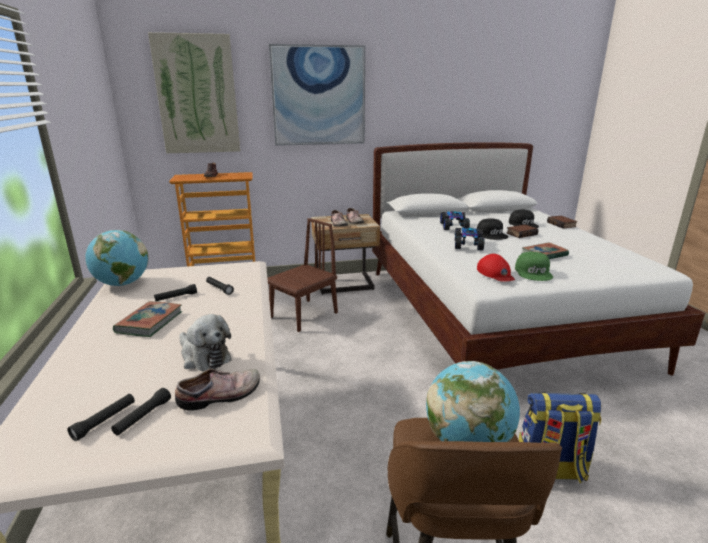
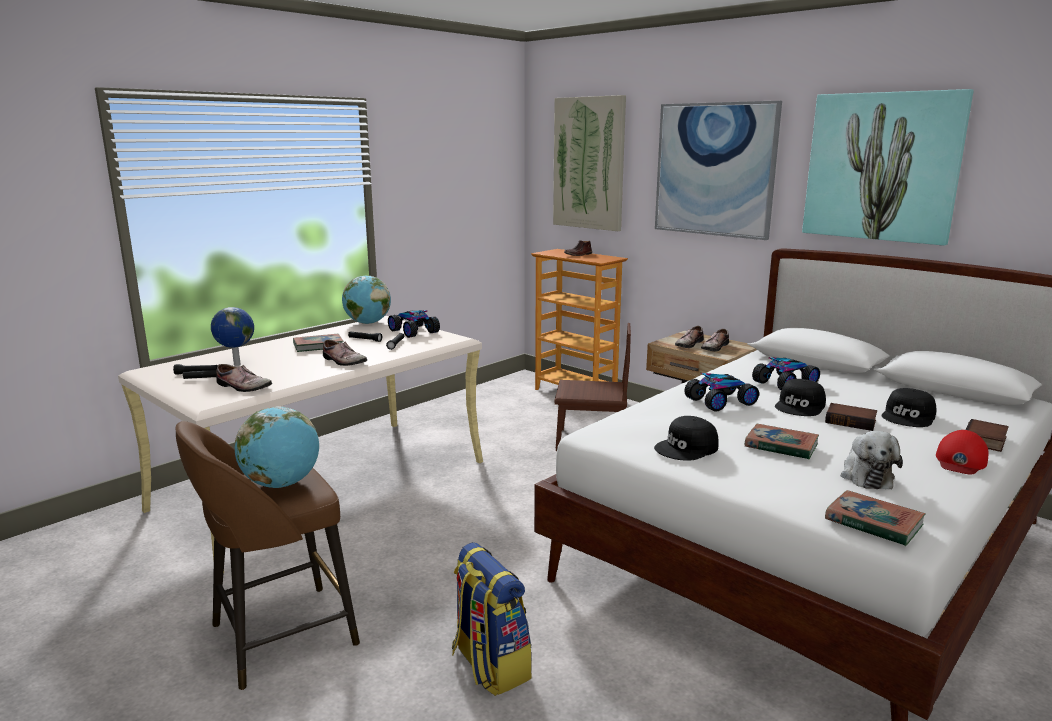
camera: 55 degrees right, 5 degrees down
(122, 384) = (236, 365): none -> globe
(195, 273) = (414, 331): none -> toy car
(204, 357) = (286, 370): plush toy -> plush toy (865, 476)
(227, 322) = (342, 361): none -> shoe
(428, 90) = (882, 167): none -> picture
(495, 273) = (639, 429): red cap -> red cap (960, 461)
(534, 272) = (687, 448): green cap -> black cap
(648, 269) = (873, 523): none -> book

